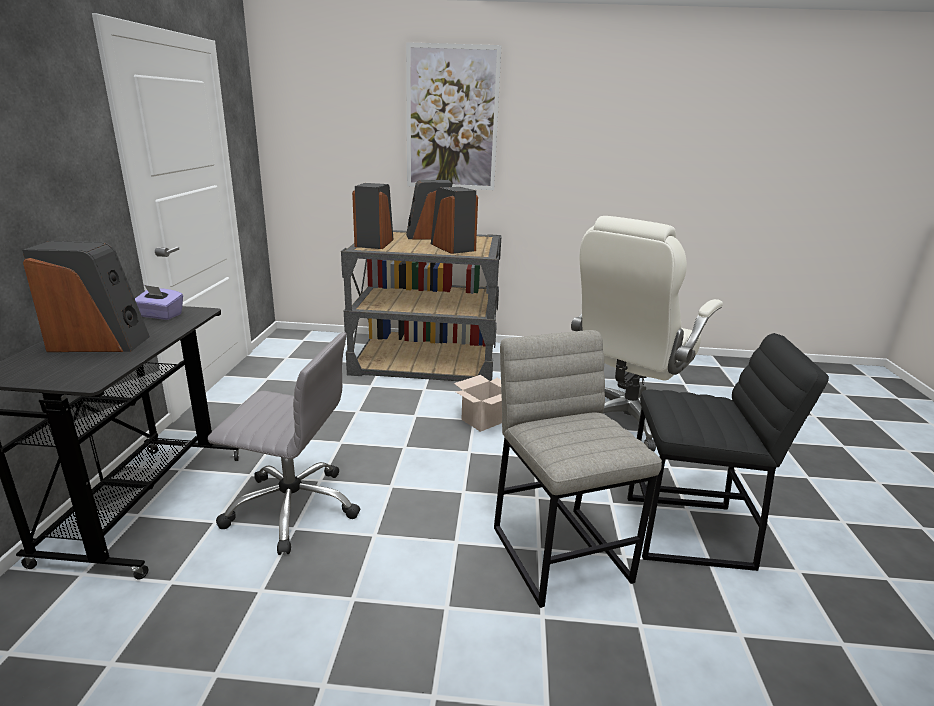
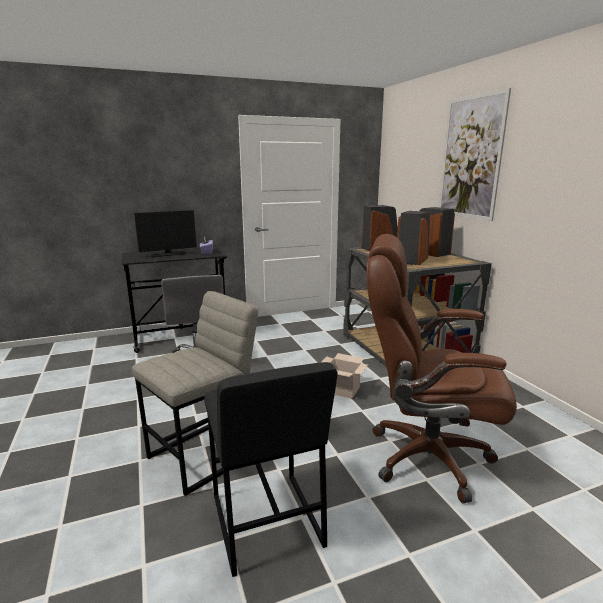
camera: 65 degrees right, 5 degrees down
(100, 343) = (168, 254): speaker -> monitor
(625, 421) = (426, 457): white office chair -> brown office chair

